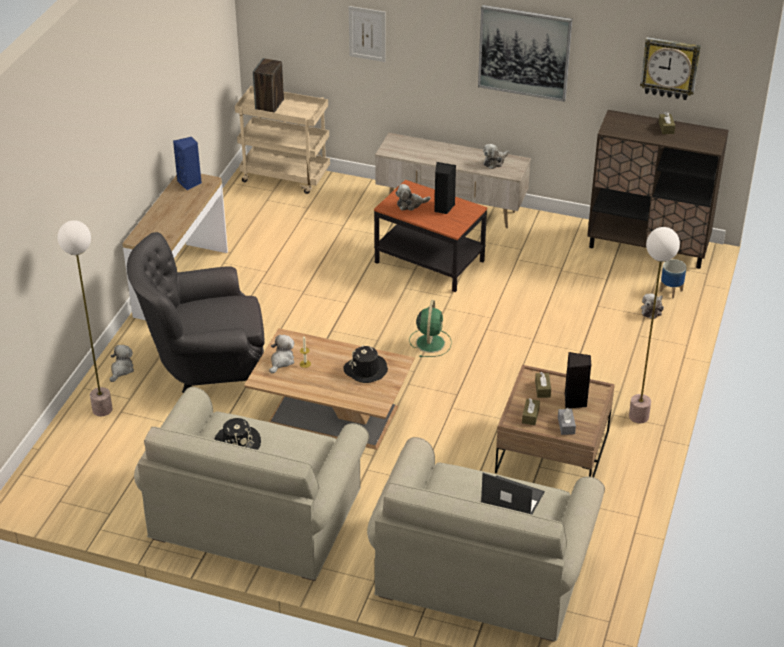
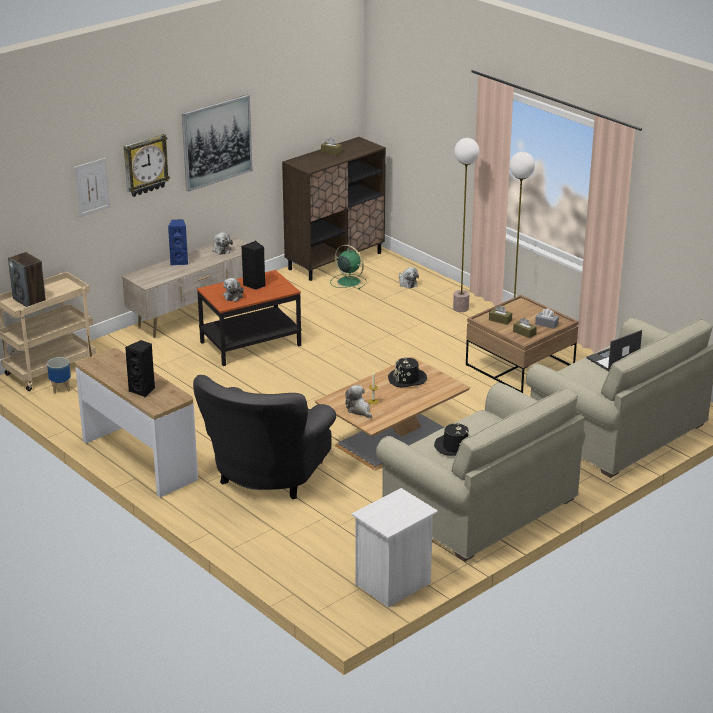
camera: 60 degrees left, 10 degrees down
(88, 506) = (394, 584): none -> white nightstand
(102, 409) = (273, 546): floor lamp -> floor lamp (461, 308)
(121, 370) = (228, 522): plush toy -> none
(190, 183) = (103, 363): blue speaker -> blue speaker (179, 261)
(430, 342) = (350, 373): green fan -> green fan (348, 281)
(575, 401) = (524, 313): black speaker -> black speaker (143, 390)
(670, 68) = (315, 105): wall clock -> wall clock (145, 165)
(671, 291) = (394, 270): planter -> planter (61, 388)

